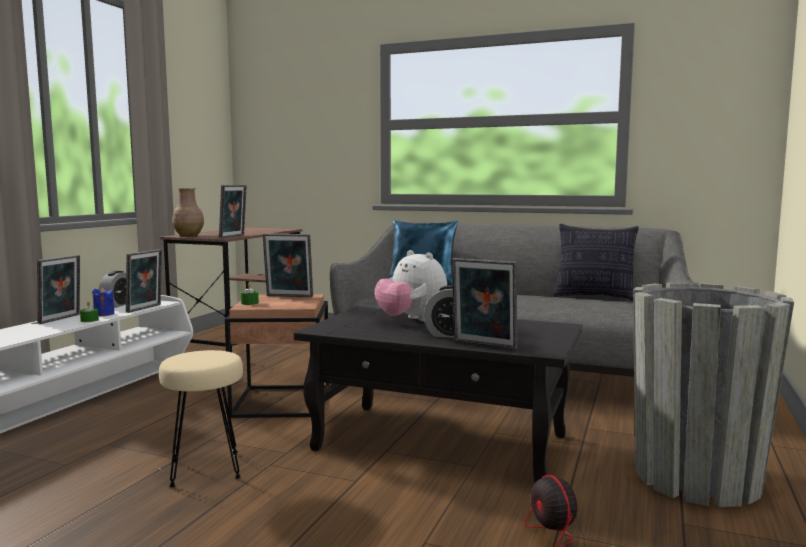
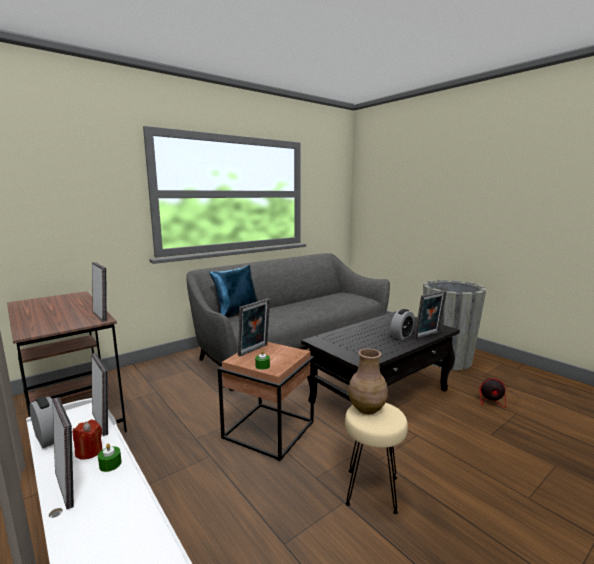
camera: 60 degrees left, 5 degrees up
(104, 314) = (89, 452): blue candle -> red candle
(189, 235) = (44, 329): brown vase -> brown vase (367, 409)
(411, 320) = (358, 336): plush toy -> none
(594, 297) = (320, 294): pillow -> none

